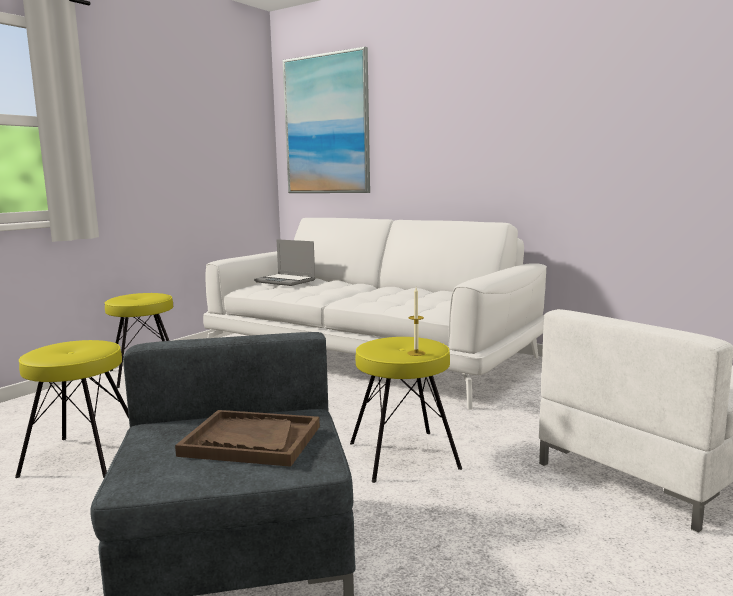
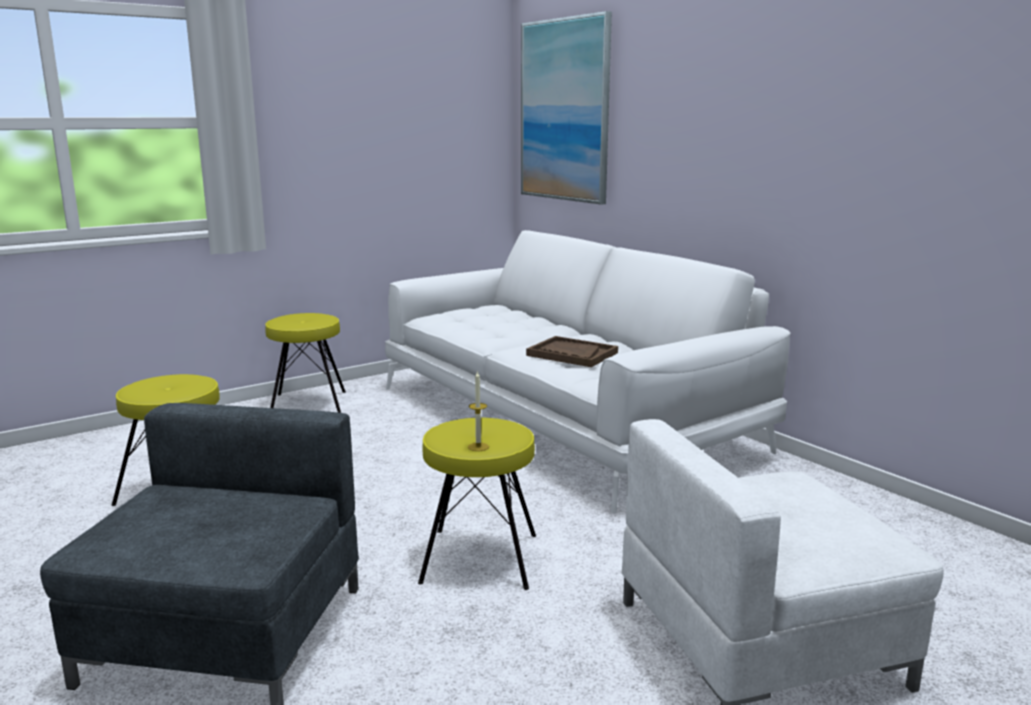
camera: 20 degrees right, 5 degrees up
(251, 441) = (219, 526): brown tray -> brown tray (572, 354)
(286, 281) = (480, 312): laptop -> none

